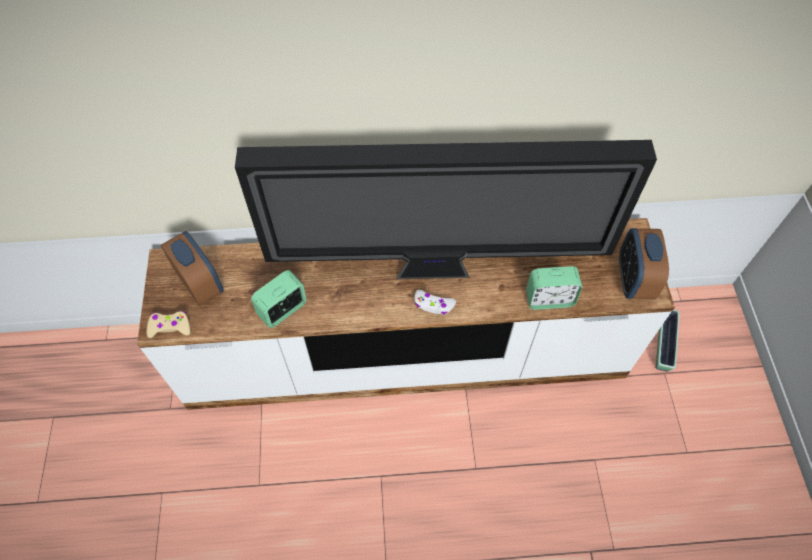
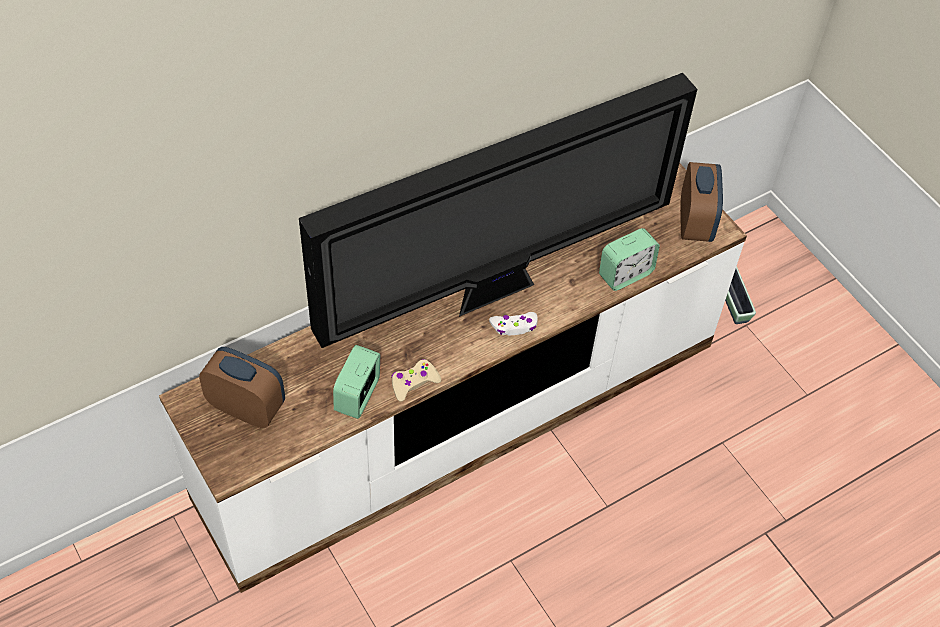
camera: 30 degrees left, 5 degrees down
(170, 327) = (242, 465): beige game controller -> beige game controller (414, 383)
(633, 280) = (695, 224): alarm clock -> alarm clock turned 150 degrees counterclockwise

